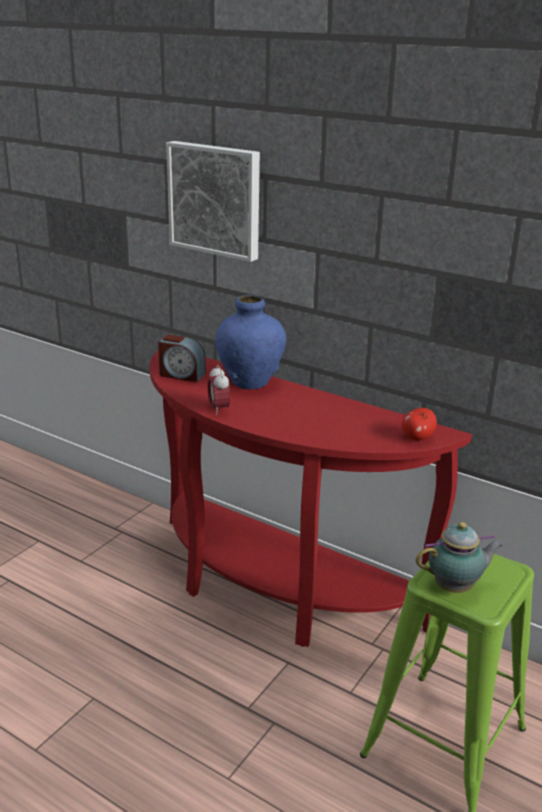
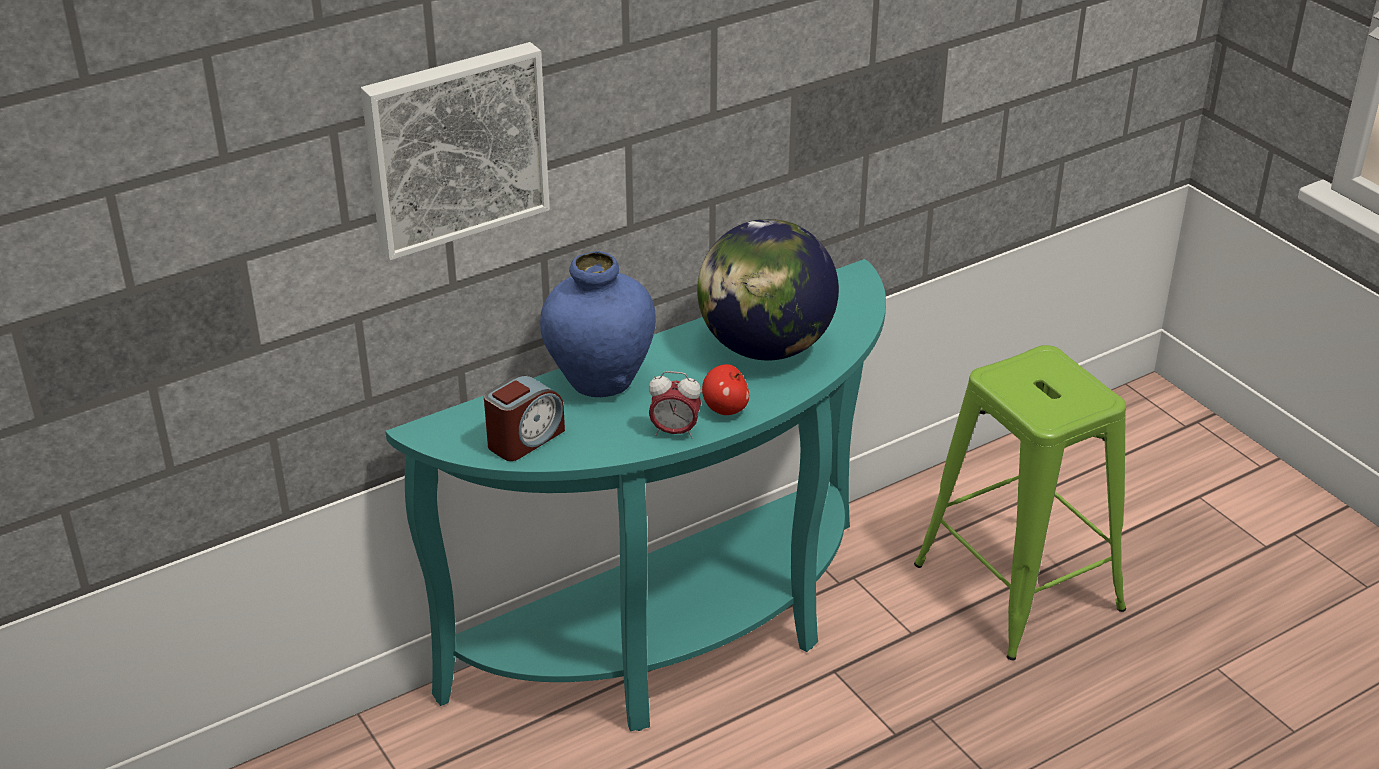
camera: 65 degrees left, 10 degrees up
(270, 590) = (682, 642): red console table -> turquoise console table
(330, 419) = (766, 347): none -> globe
(417, 438) = (854, 299): apple -> apple (725, 409)
(455, 587) = (1061, 405): teapot -> none

